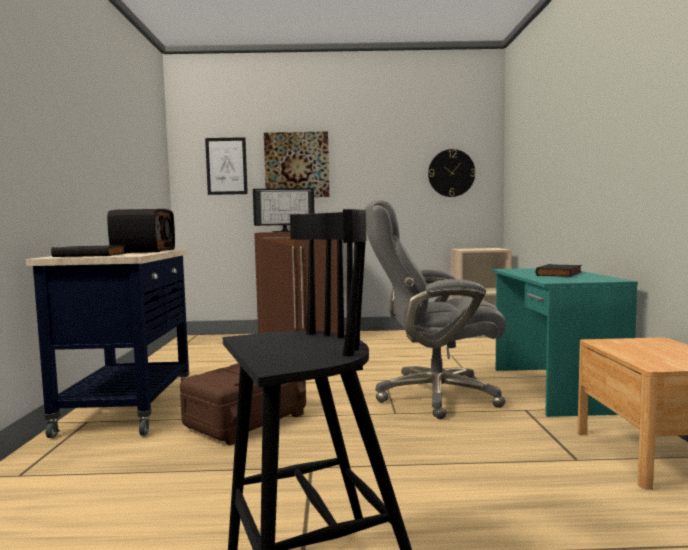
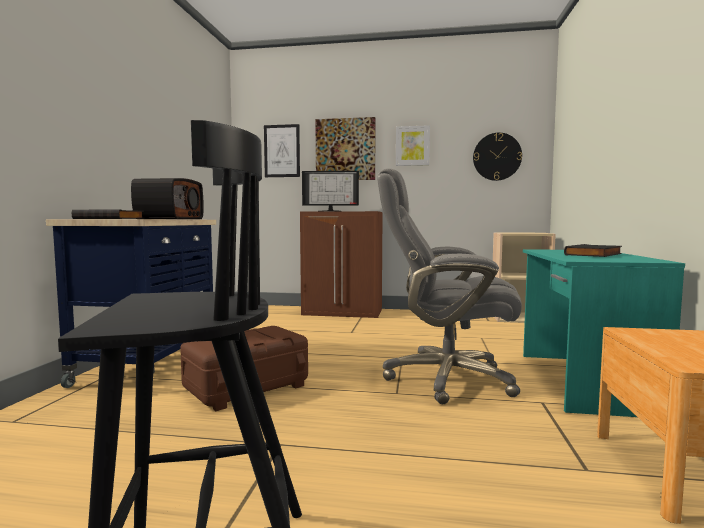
camera: 10 degrees right, 0 degrees up
(367, 161) = (412, 146): none -> picture

